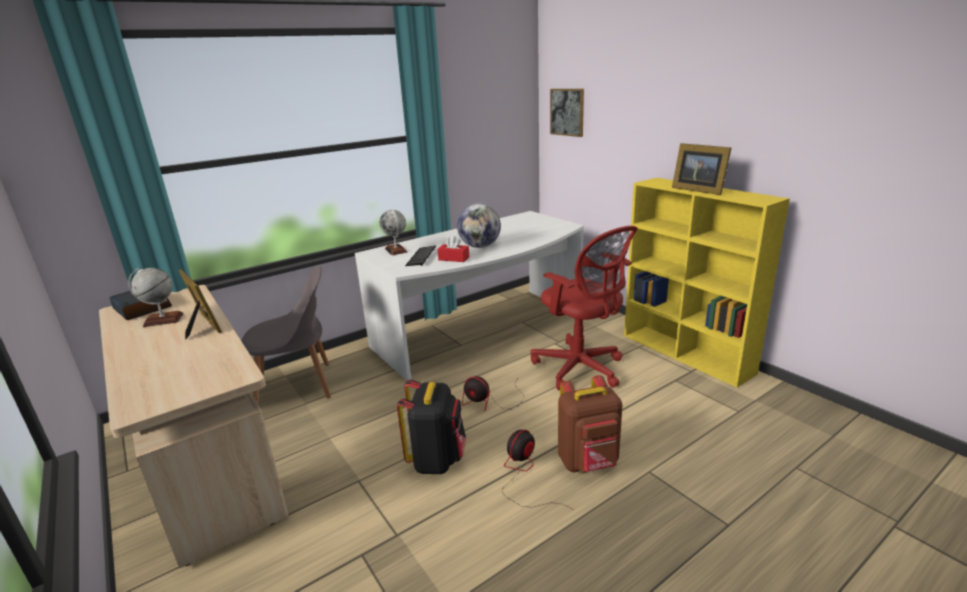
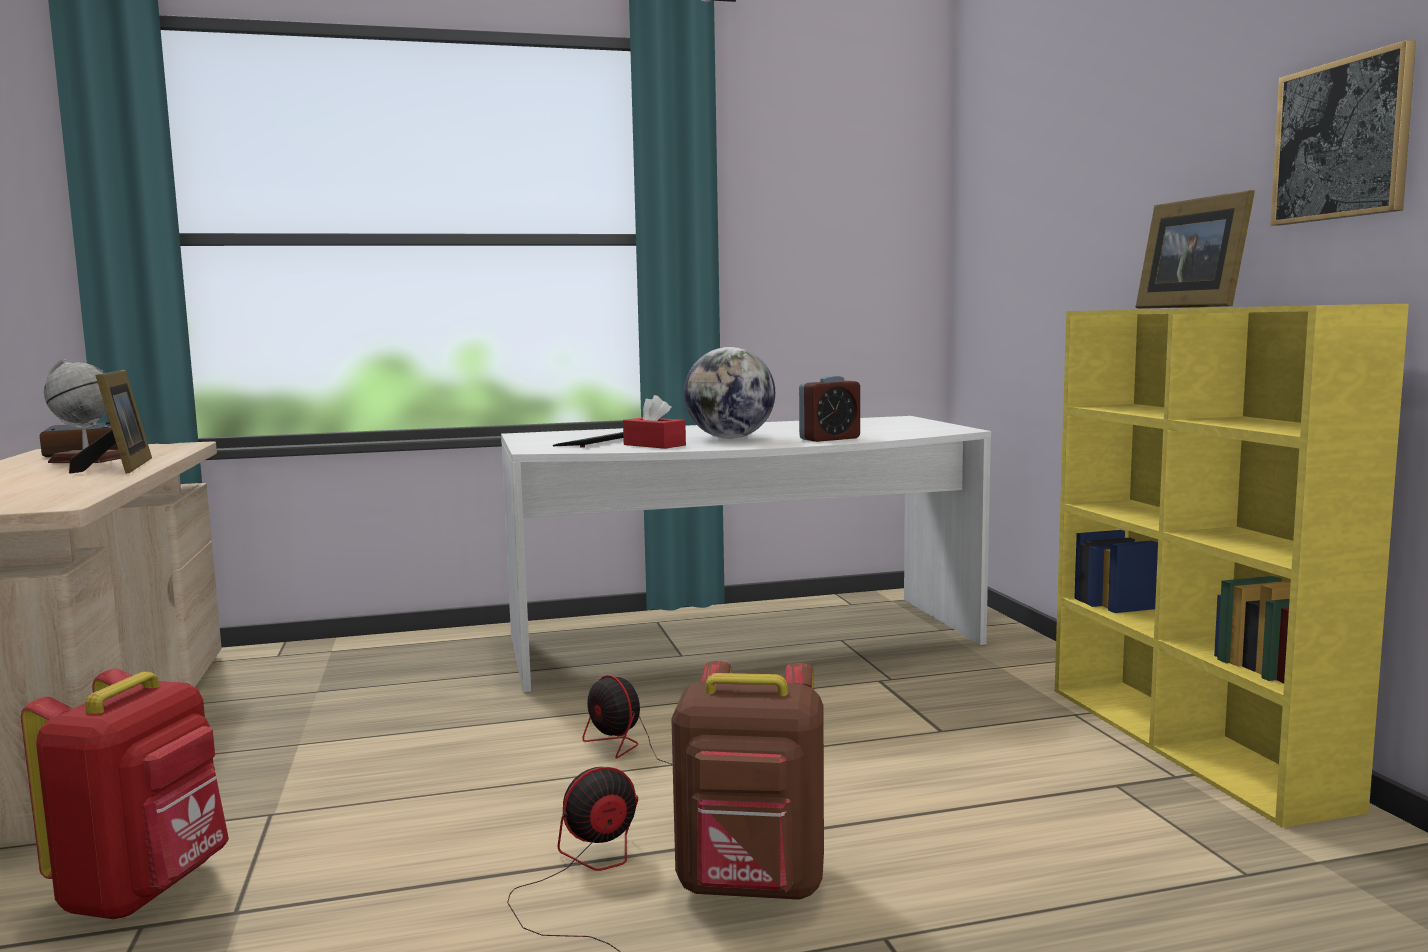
camera: 20 degrees right, 15 degrees down
(298, 386) = (335, 667): grey chair -> none
(344, 537) = (145, 891): none -> red backpack
(396, 250) = (573, 434): globe -> none
(437, 460) = (443, 814): black backpack -> none
(526, 242) = (829, 439): none -> alarm clock
(567, 112) = (994, 208): picture -> picture (1342, 140)
(581, 369) = (897, 728): red office chair -> none

